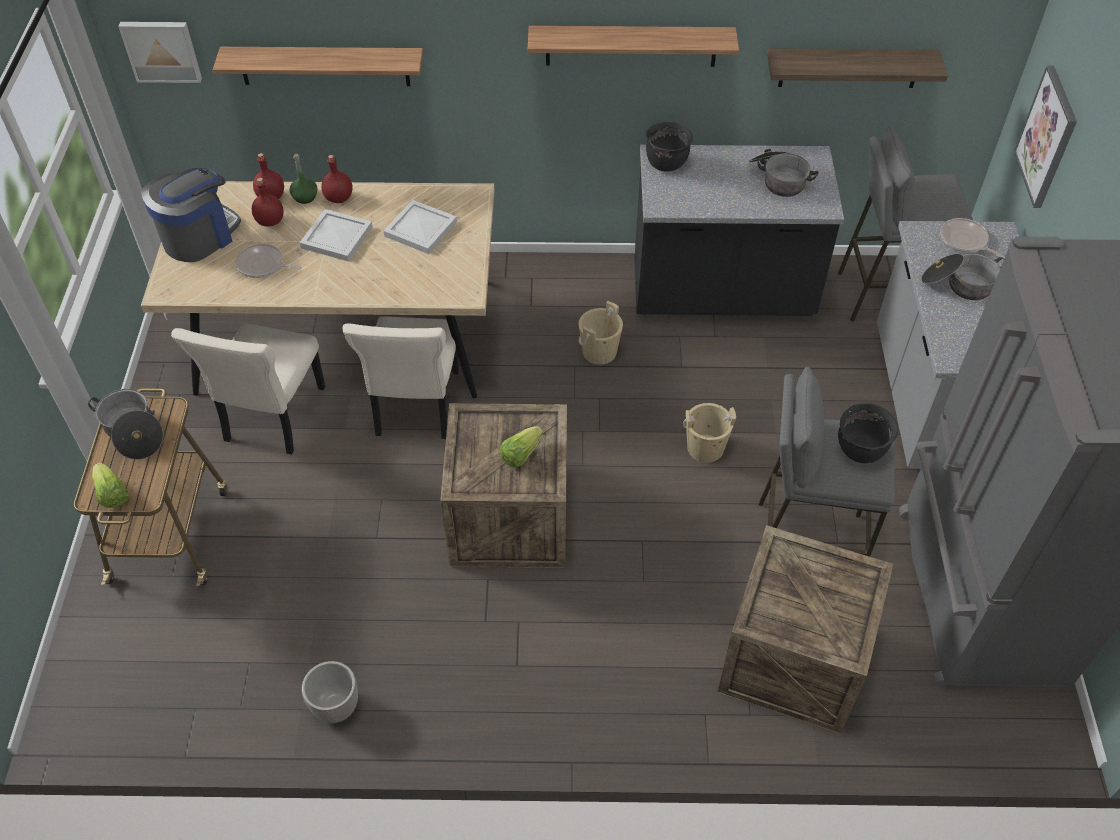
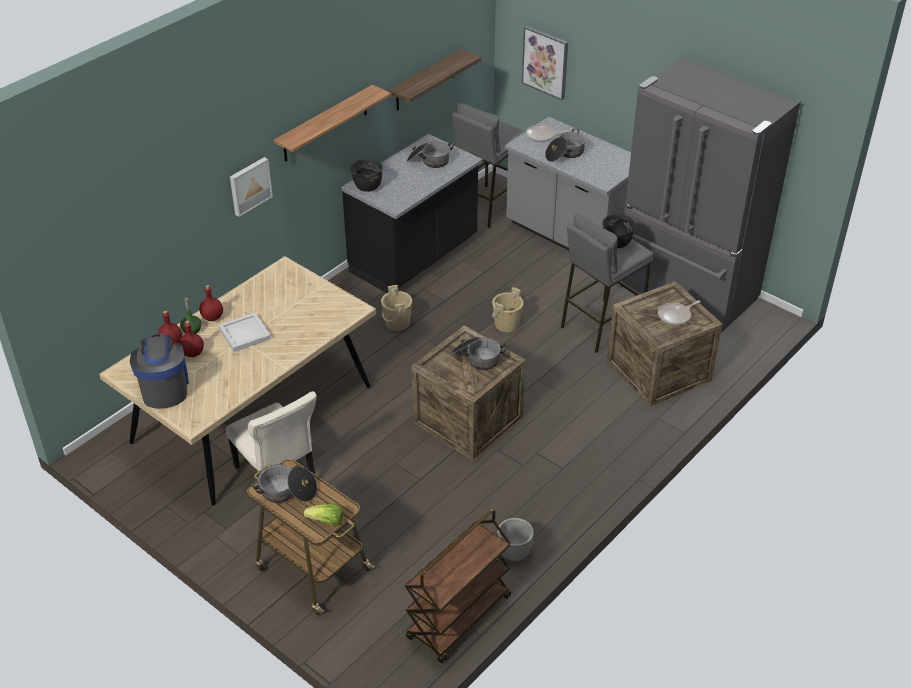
camera: 50 degrees left, 10 degrees down
(162, 50) = (61, 280): picture -> picture (249, 185)
(193, 719) = (459, 619): none -> brown cart
(262, 265) = (227, 373): frying pan -> frying pan (675, 316)
(324, 66) = (163, 233): shelf -> none
(416, 406) = (346, 413): beige chair -> none
(421, 230) = (284, 300): white tray -> none
(520, 454) = (477, 358): lettuce -> cooking pot

